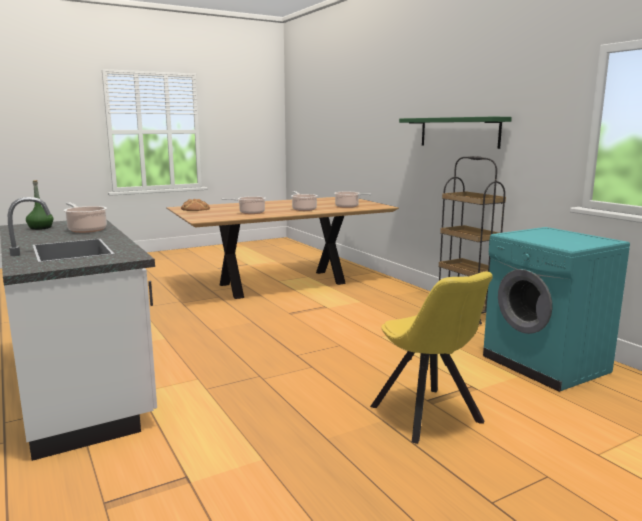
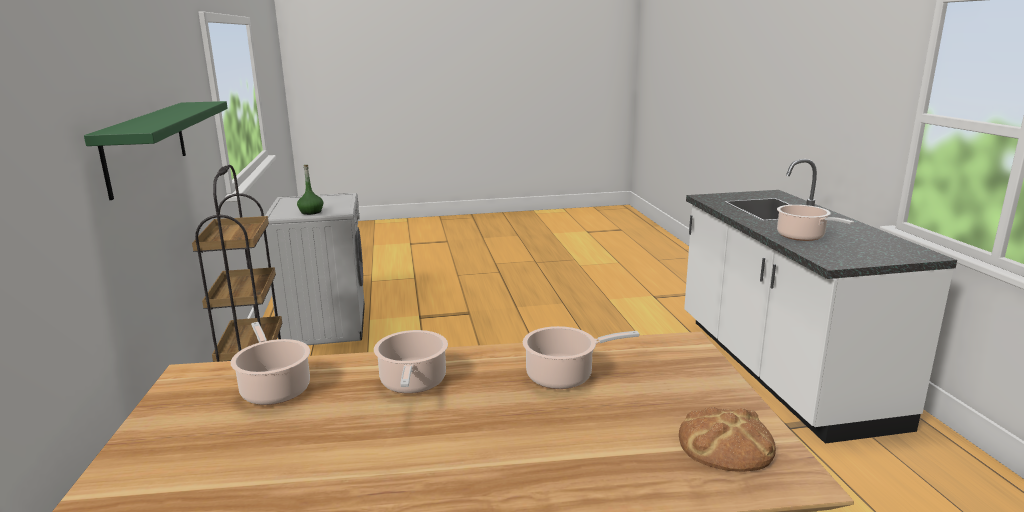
camera: 160 degrees left, 5 degrees up
(40, 228) = (875, 246): green bottle -> green bottle (311, 212)
(427, 415) = (482, 305): yellow chair -> none
(544, 365) = (327, 324): turquoise washing machine -> white washing machine

